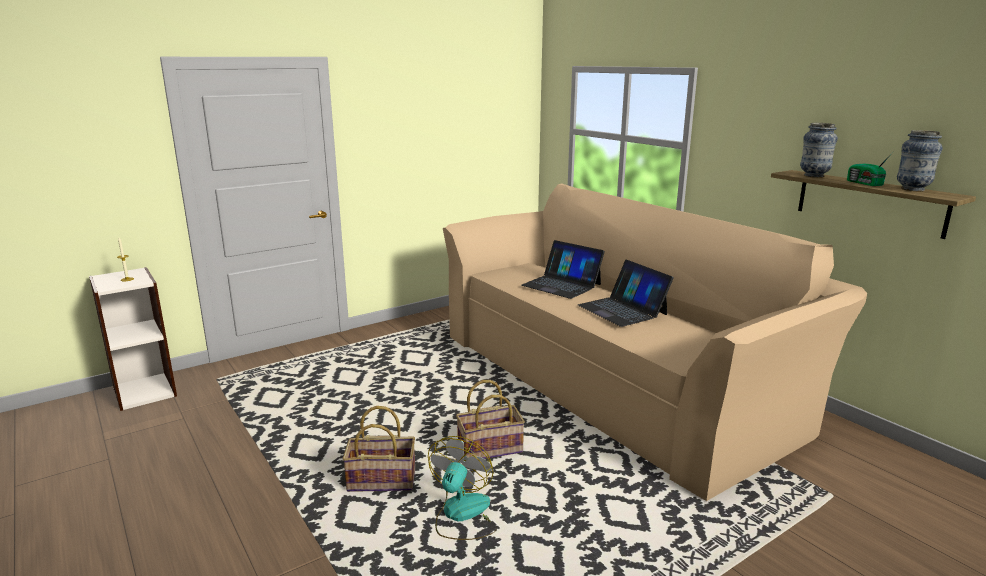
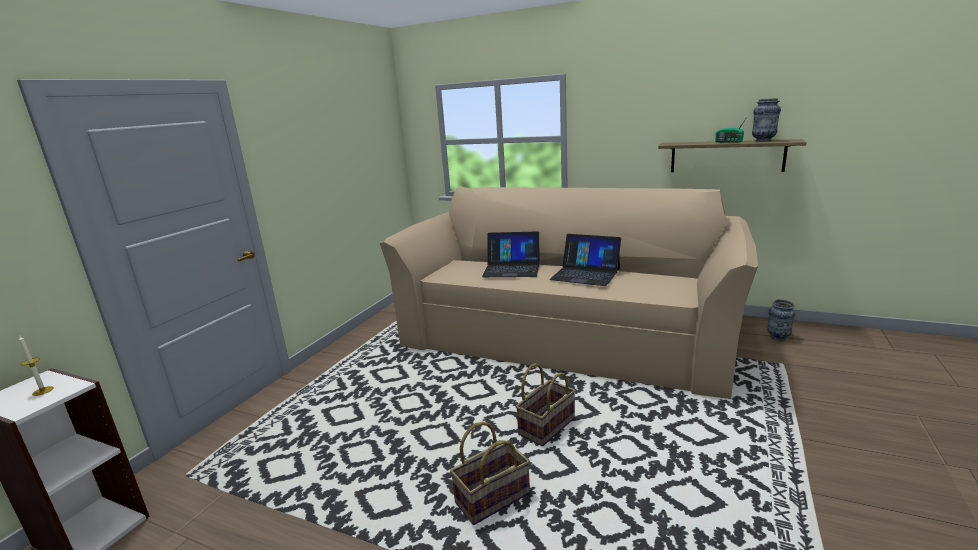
camera: 30 degrees left, 0 degrees up
(462, 515) = (596, 494): fan -> none
(814, 176) = (688, 143): vase -> vase (778, 337)

